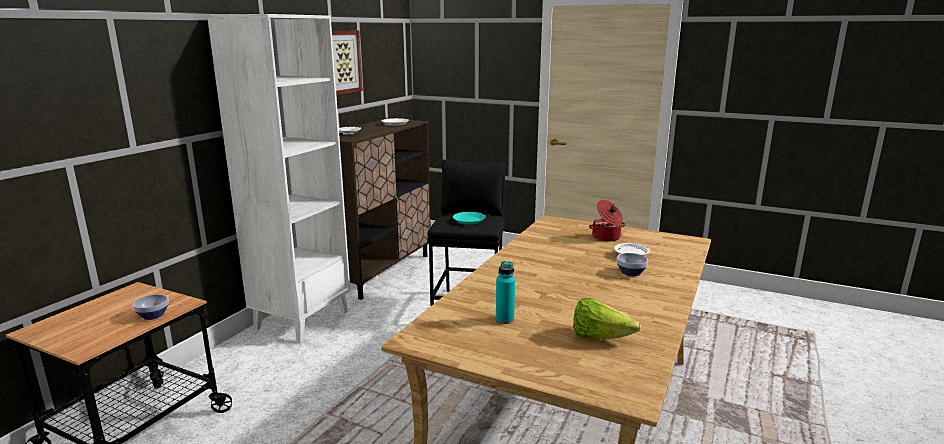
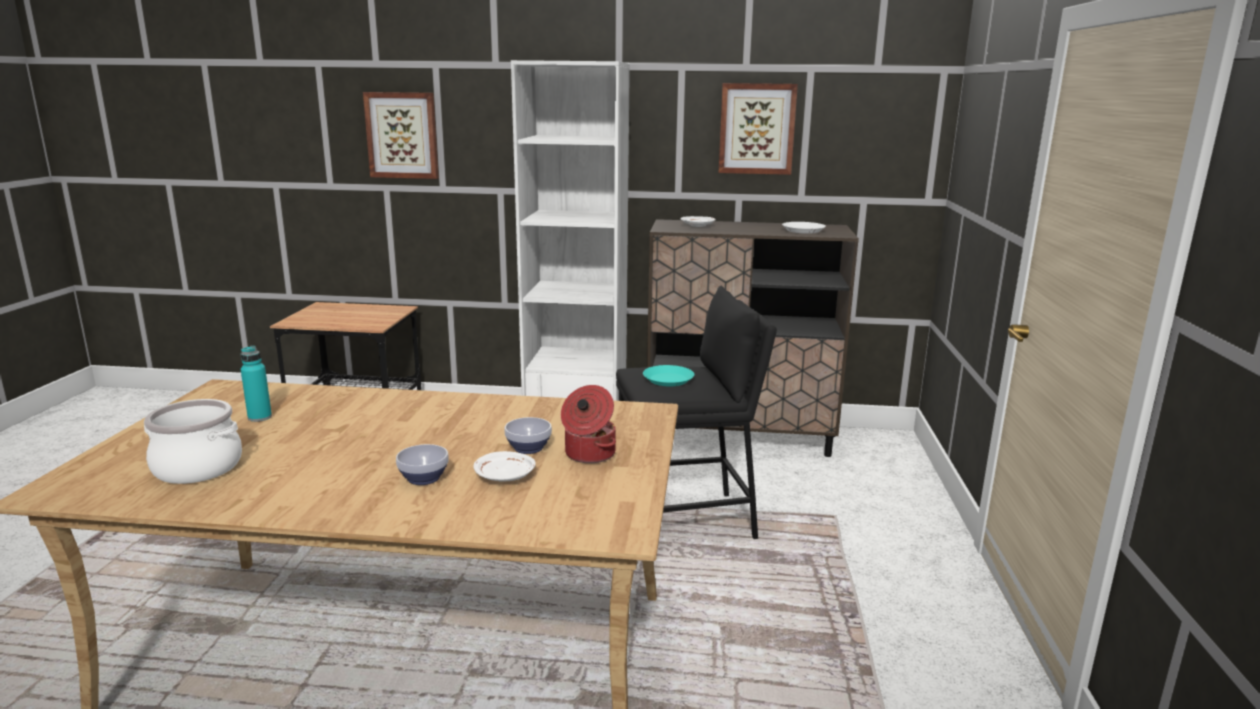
camera: 70 degrees right, 0 degrees up
(84, 97) = (402, 135): none -> picture
(153, 316) = (348, 324): bowl -> bowl (527, 449)
(599, 337) = (198, 467): lettuce -> cooking pot

